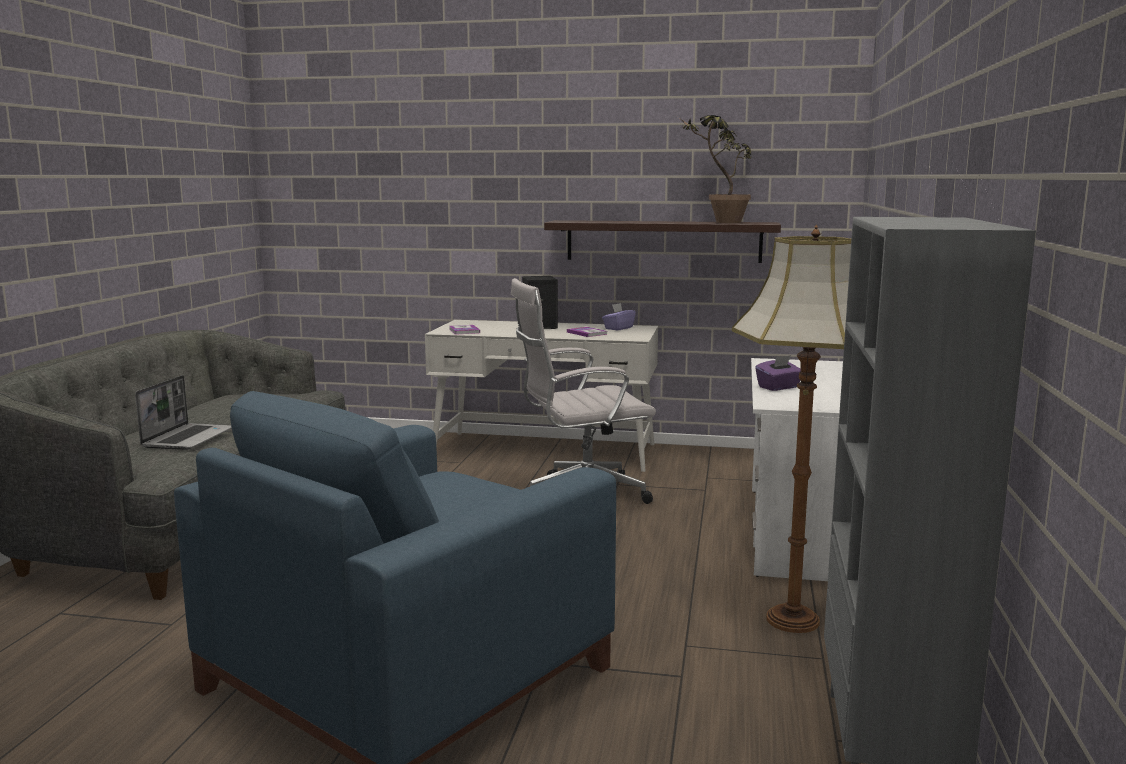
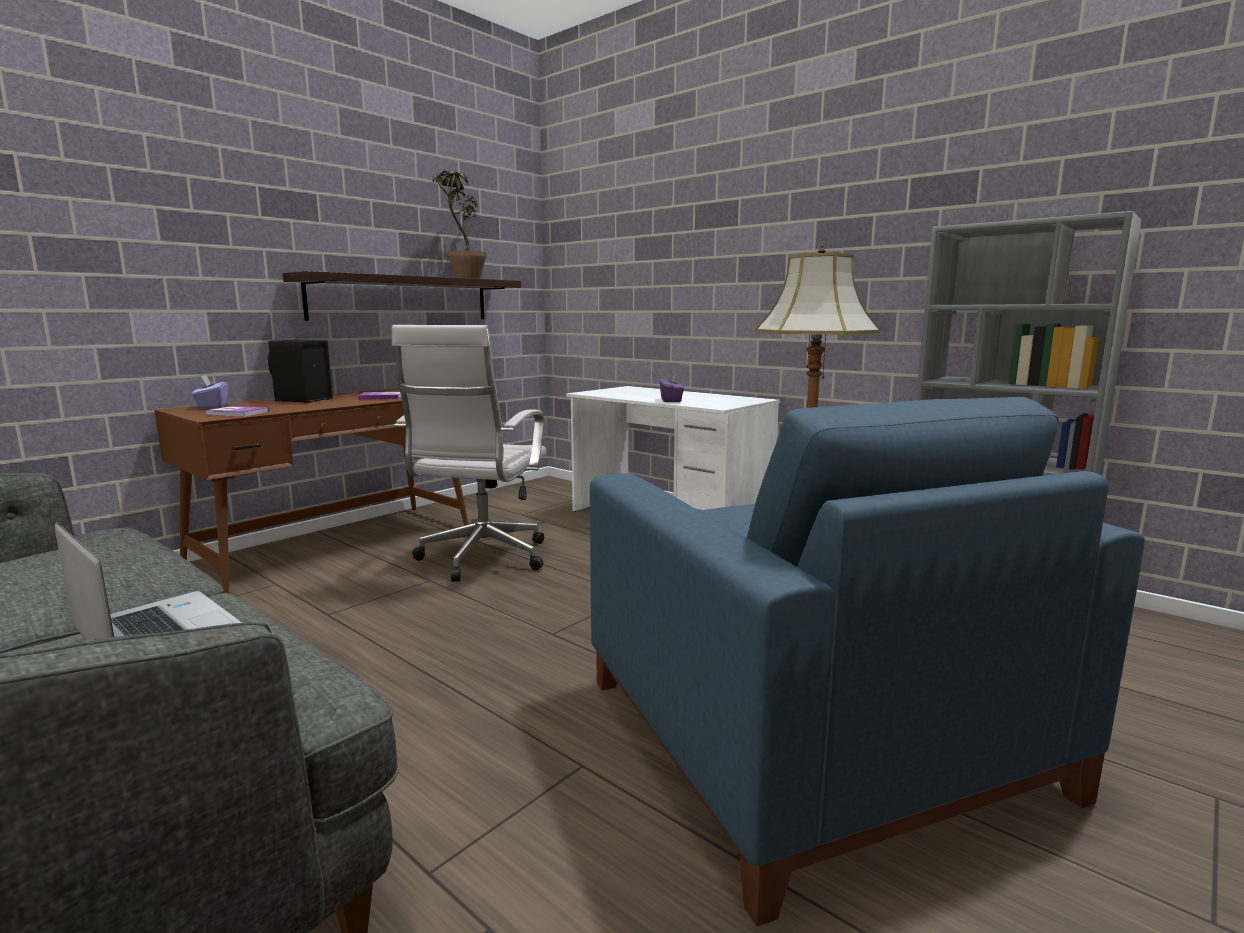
camera: 60 degrees left, 0 degrees up
(545, 451) = (337, 544): white desk -> brown desk
(618, 328) = (387, 391): purple tissue box -> purple tissue box (212, 407)

